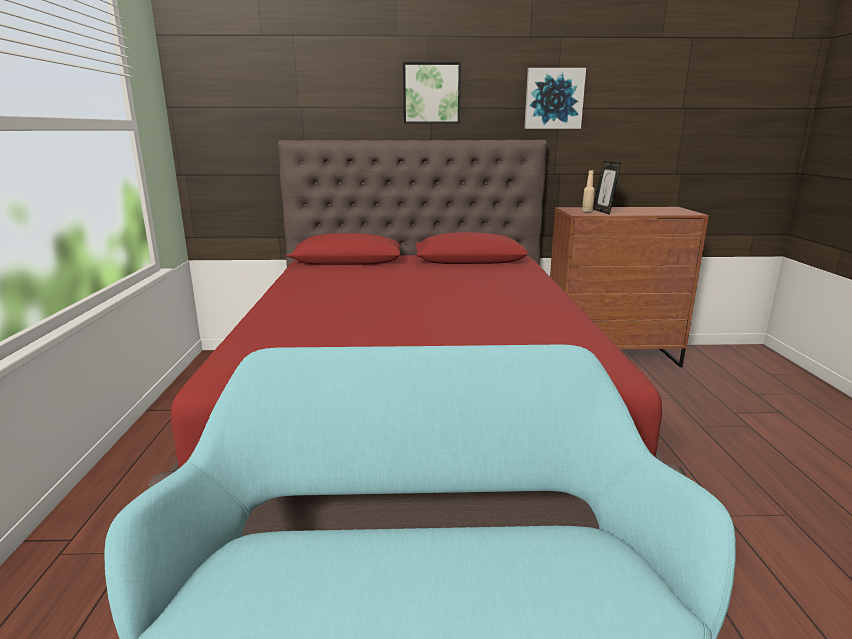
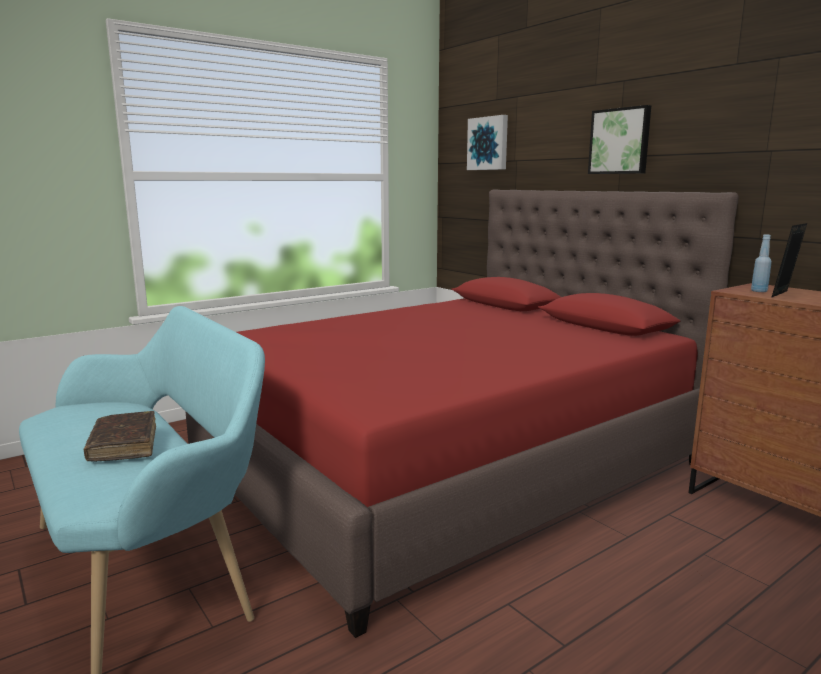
camera: 55 degrees right, 5 degrees down
(455, 574) = (124, 445): none -> brown book
(553, 99) = (761, 139): picture -> picture (488, 143)
(587, 212) = (759, 291): beige bottle -> blue bottle

